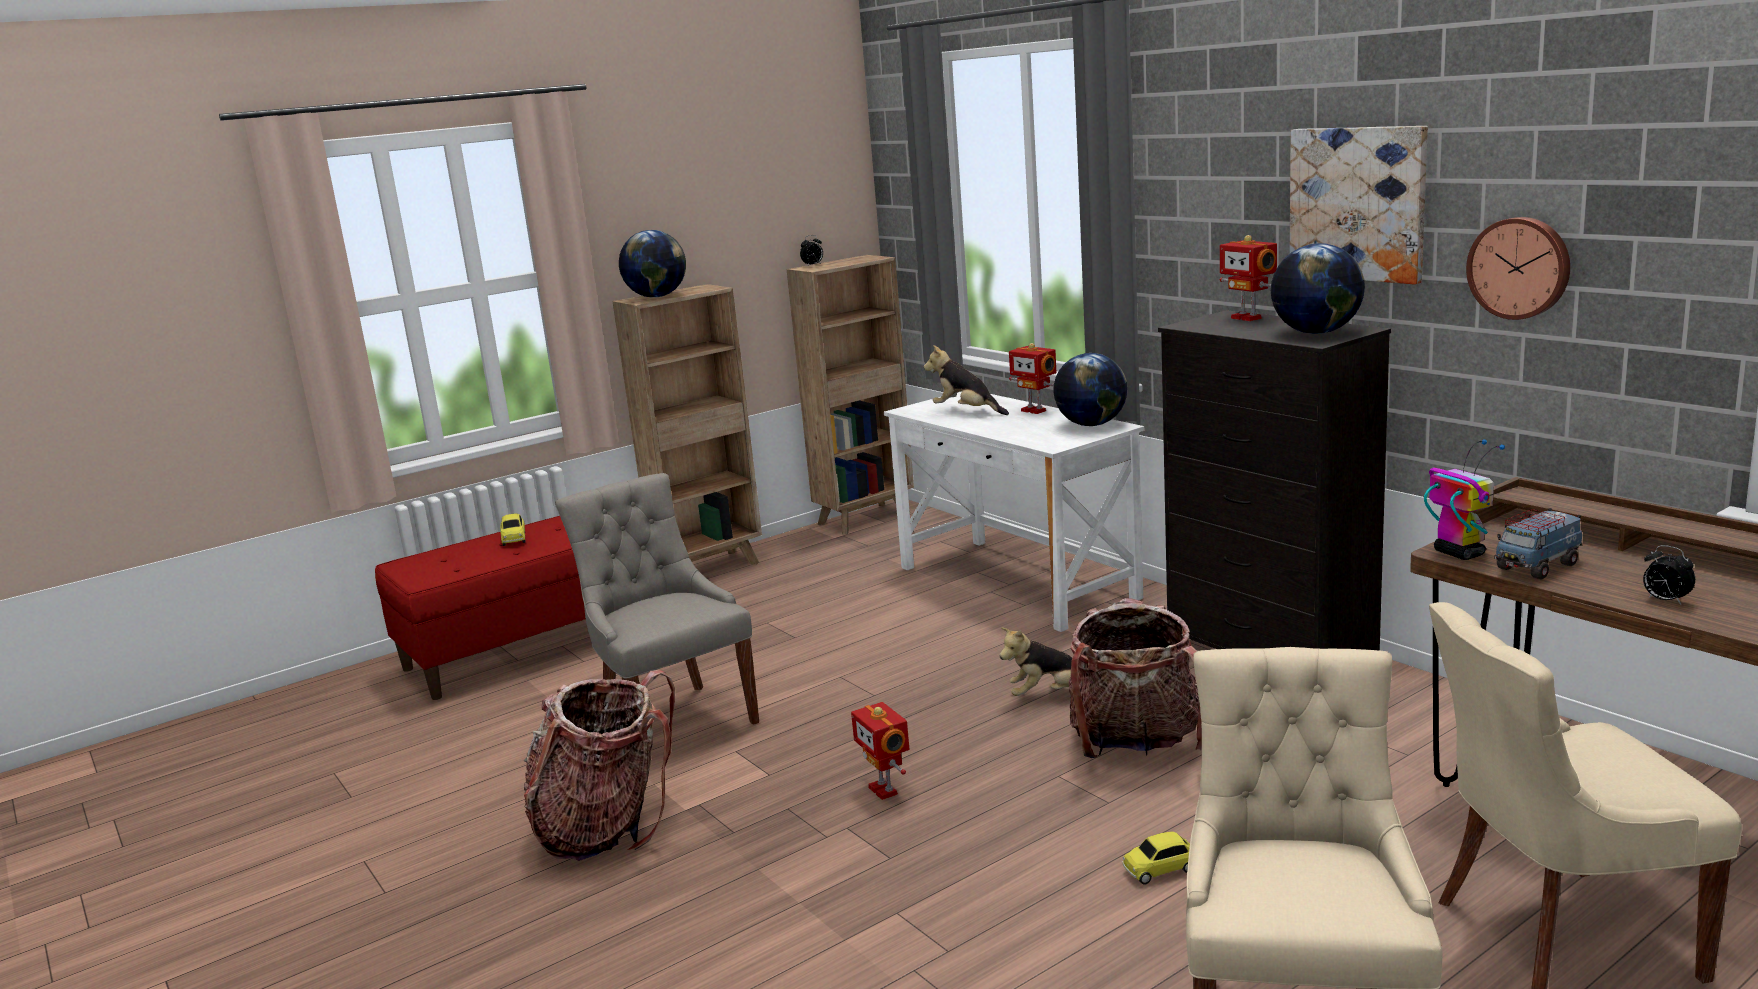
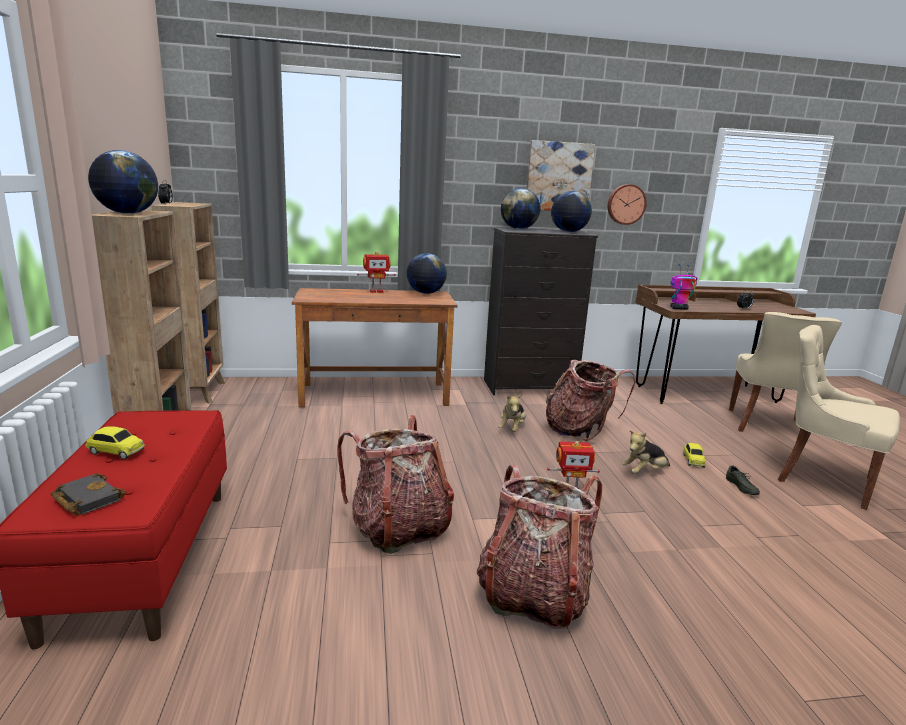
camera: 65 degrees left, 0 degrees up
(432, 564) = (86, 499): none -> black book
(673, 721) = (398, 528): grey chair -> backpack
(966, 412) = (343, 296): plush toy -> plush toy (644, 472)
(1017, 582) = (374, 394): white desk -> brown desk
(1102, 934) = (740, 487): none -> grey shoe
(1247, 318) = (519, 229): toy robot -> globe
(1536, 567) = (701, 308): toy truck -> none

